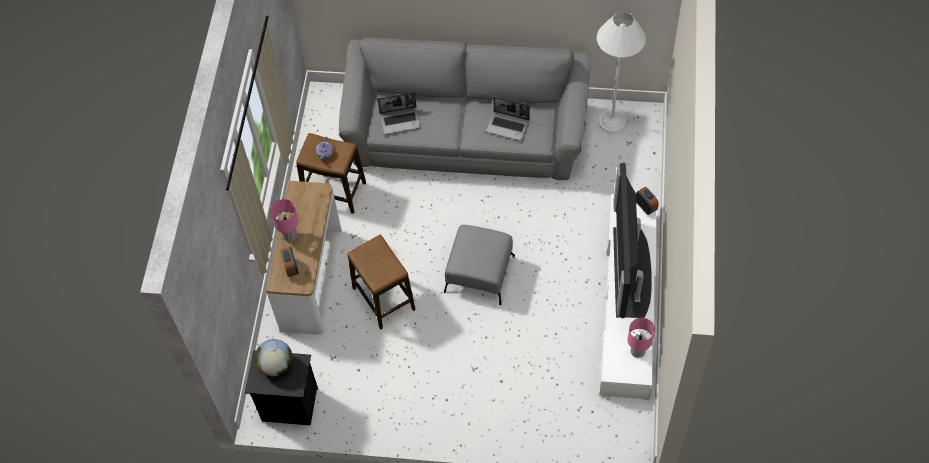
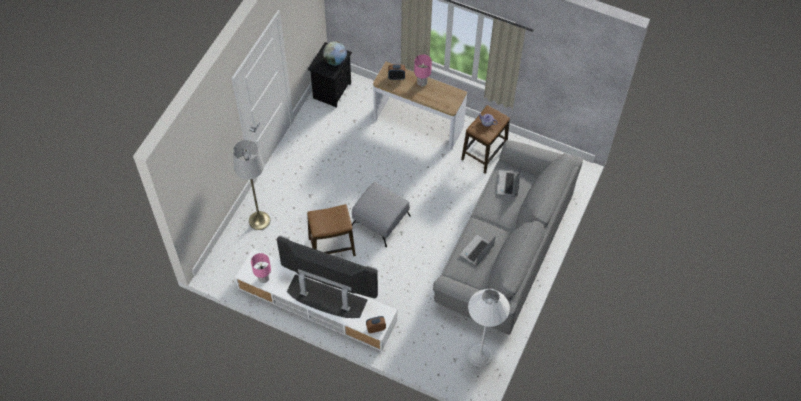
camera: 105 degrees right, 0 degrees up
(384, 299) = (385, 159): stool -> stool (331, 247)
(538, 416) = (259, 220): none -> grey floor lamp

